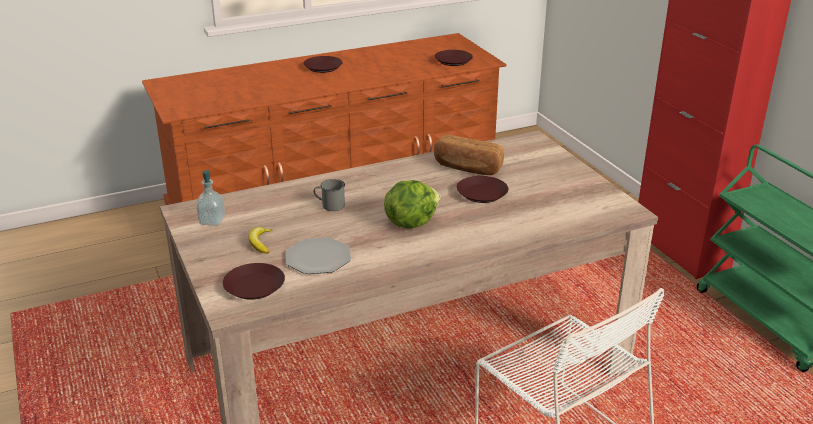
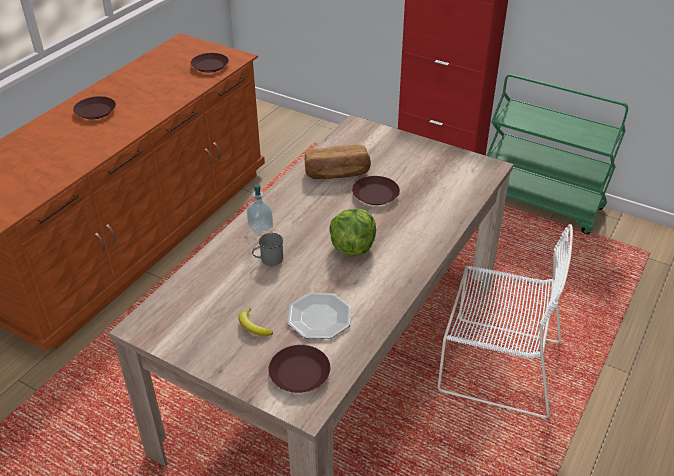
camera: 35 degrees left, 10 degrees up
(212, 220) = (180, 324): soap dispenser -> soap dispenser (260, 226)

